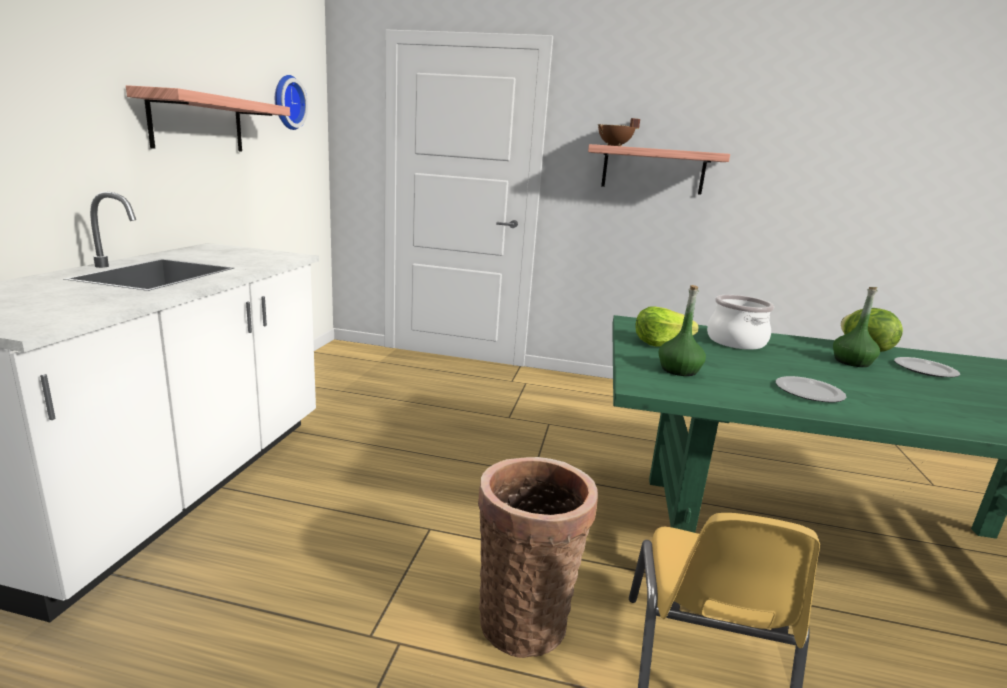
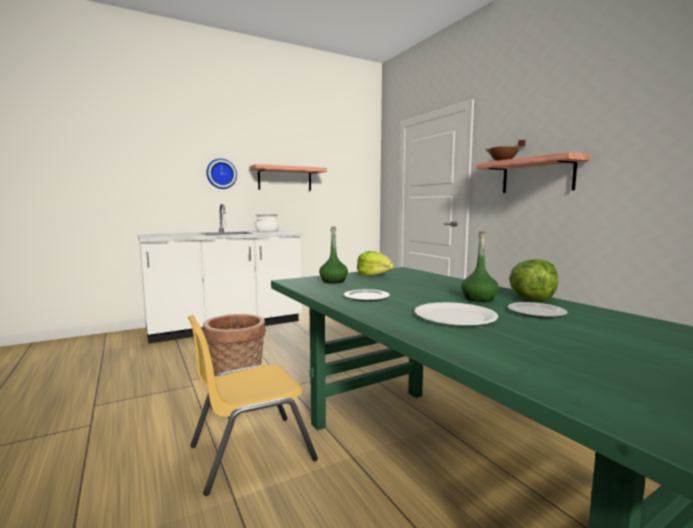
camera: 50 degrees right, 10 degrees down
(287, 102) = (345, 167): wall clock -> wall clock (221, 174)
(736, 342) = (430, 281): cooking pot -> cooking pot (267, 231)
(933, 397) = (454, 316): none -> white plate

